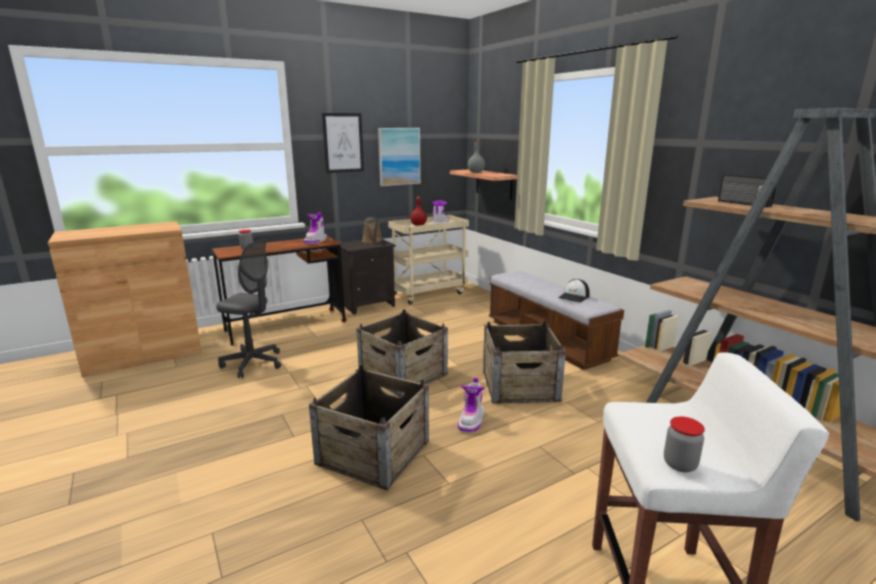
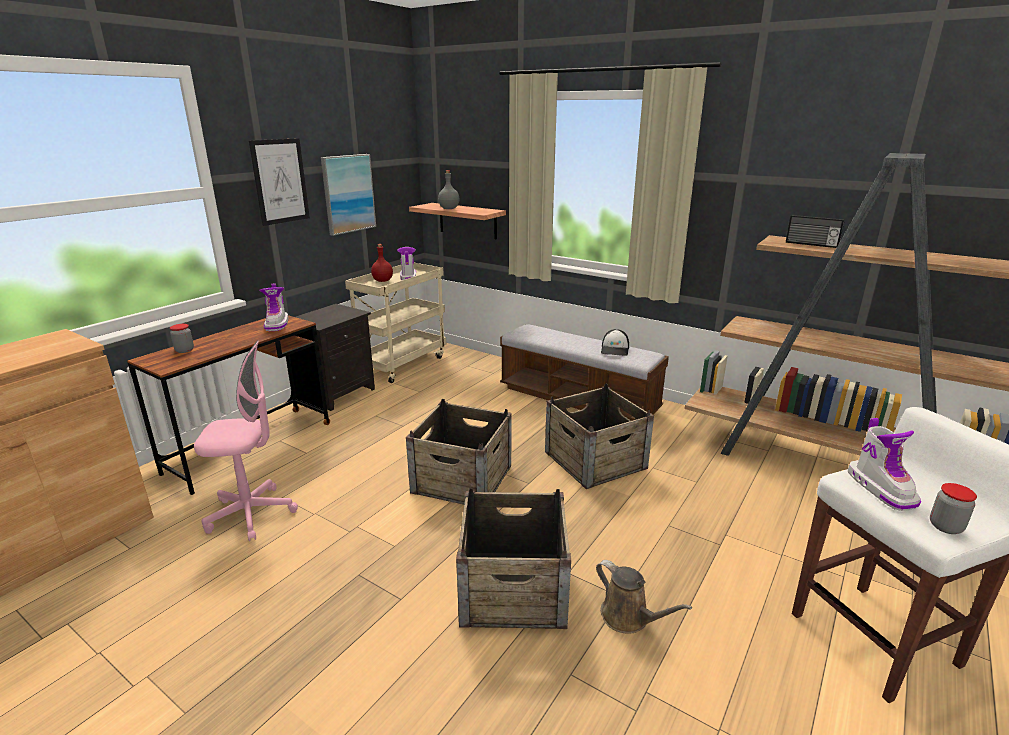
camera: 25 degrees left, 5 degrees up
(253, 363) = (251, 514): grey office chair -> pink office chair
(372, 241) = (334, 310): brown watering can -> brown watering can (628, 617)
(471, 420) = (582, 516): boot -> boot (881, 489)

